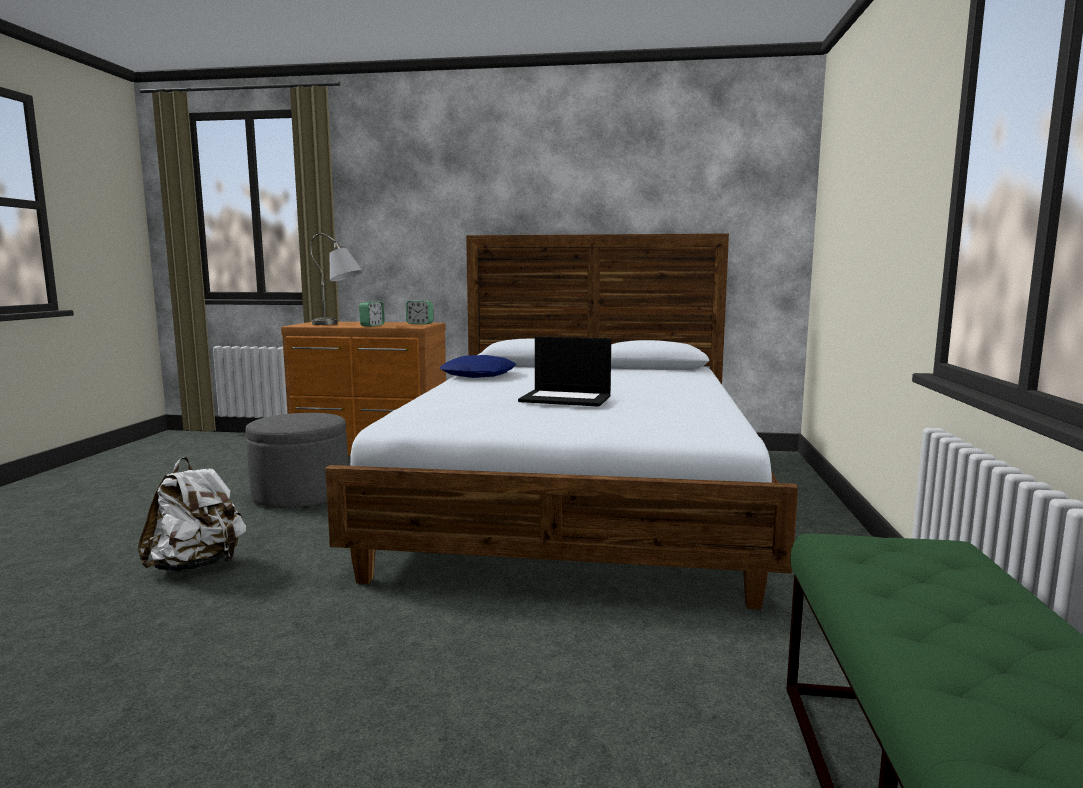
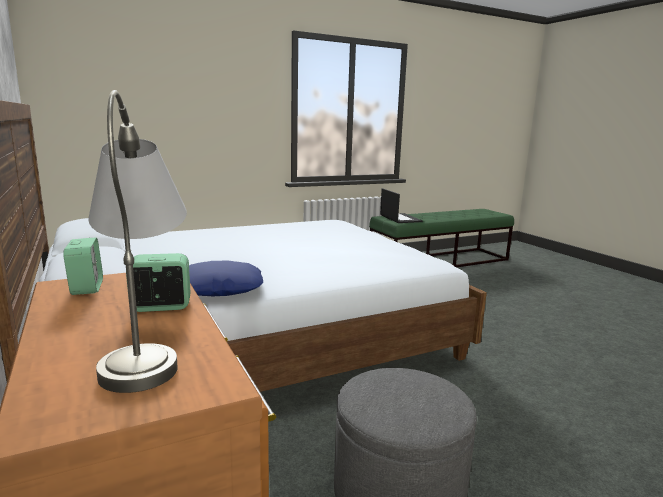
camera: 125 degrees left, 5 degrees up
(197, 566) = (557, 429): white backpack -> none
(567, 398) = (309, 243): laptop -> laptop (399, 218)

